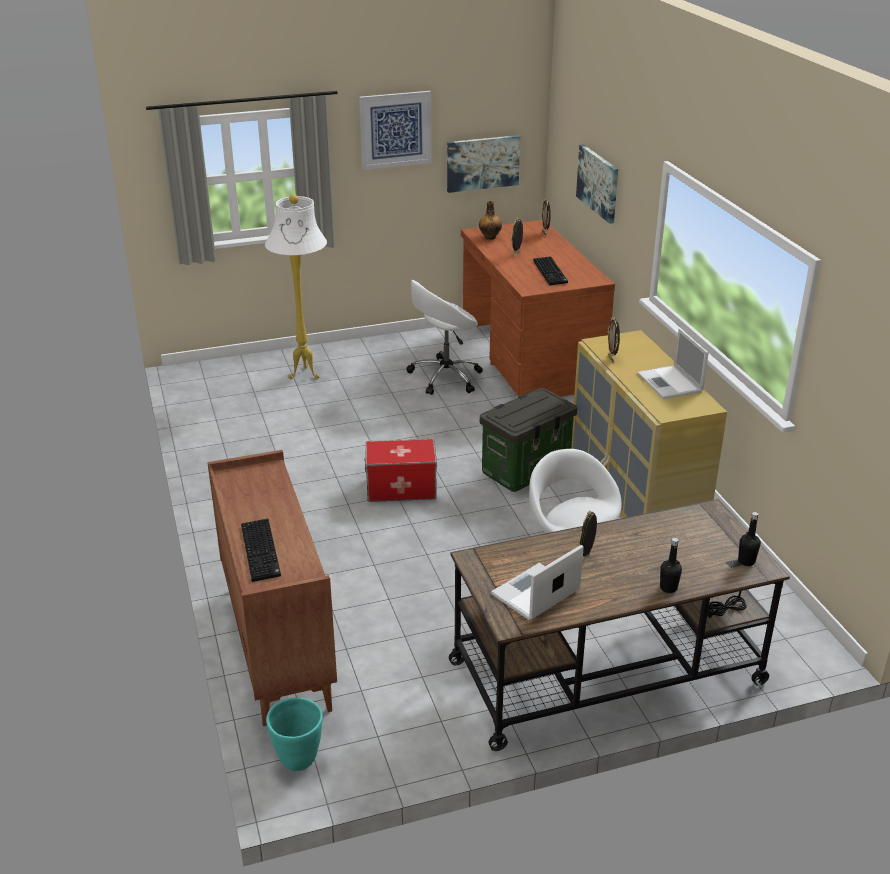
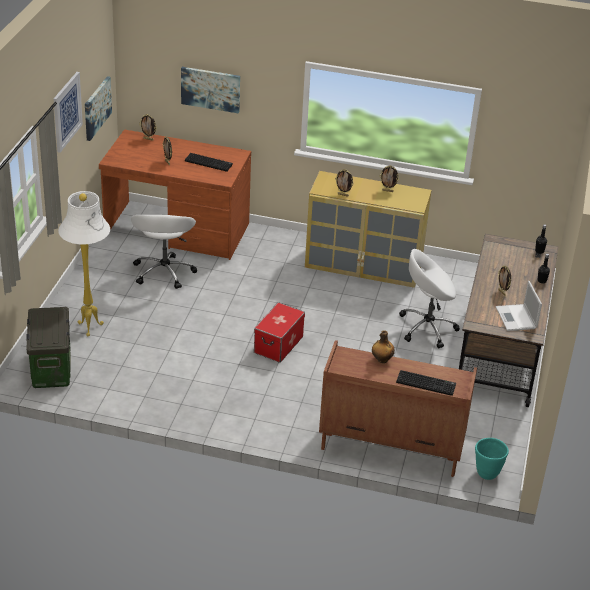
camera: 60 degrees left, 5 degrees up
(490, 237) = (127, 159): bottle -> bottle (382, 360)
(526, 469) = (305, 291): storage box -> storage box (50, 368)
(670, 383) = (387, 191): laptop -> picture frame

